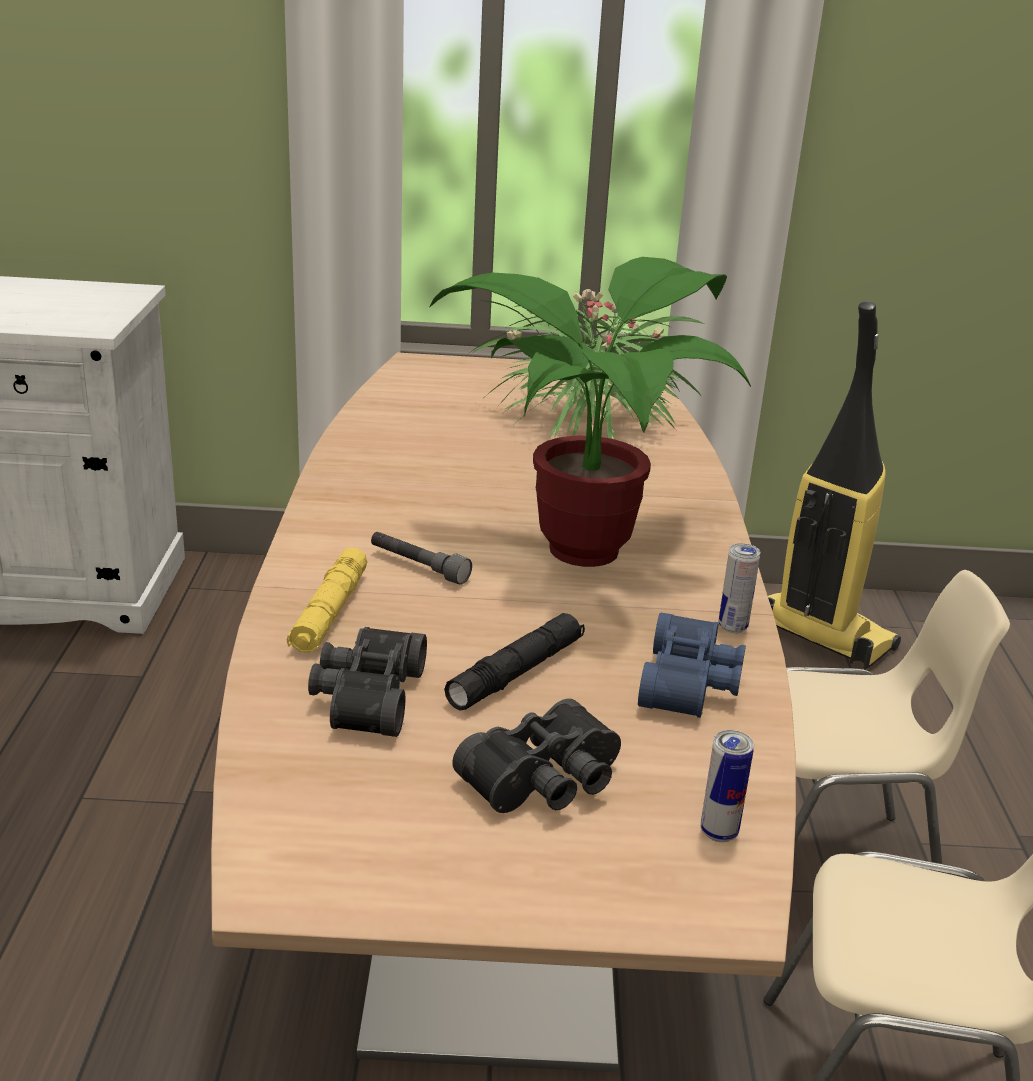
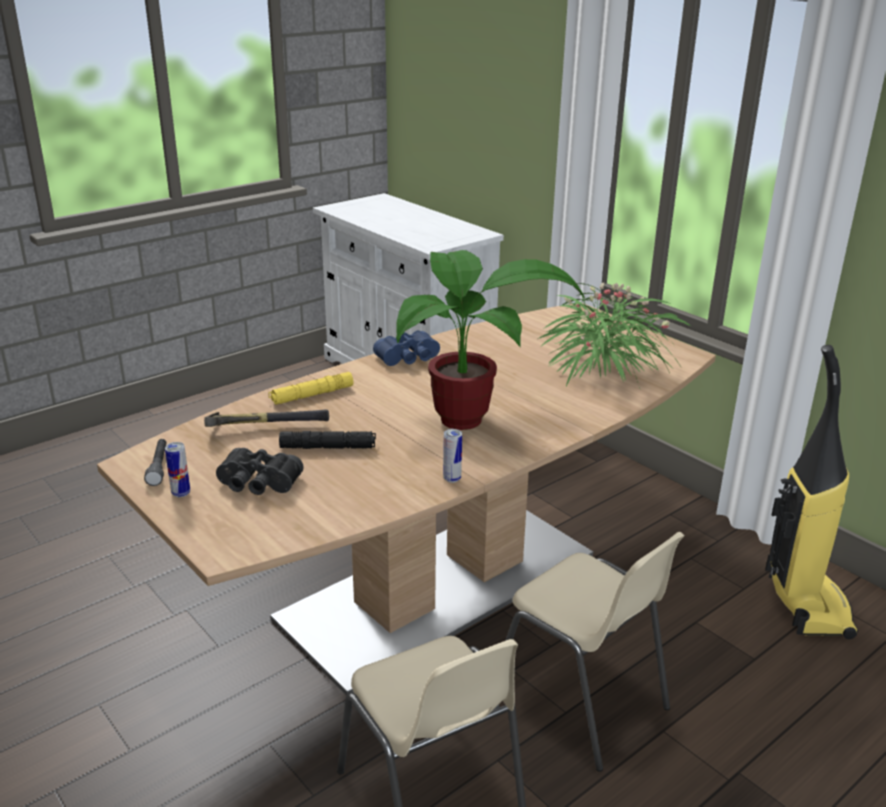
camera: 50 degrees right, 0 degrees up
(365, 696) = (263, 427): black binoculars -> hammer
(418, 566) = (378, 394): grey flashlight -> grey flashlight (159, 467)
(692, 683) = (382, 487): blue binoculars -> blue binoculars (409, 359)
(719, 832) = (274, 533): can -> can (181, 493)

